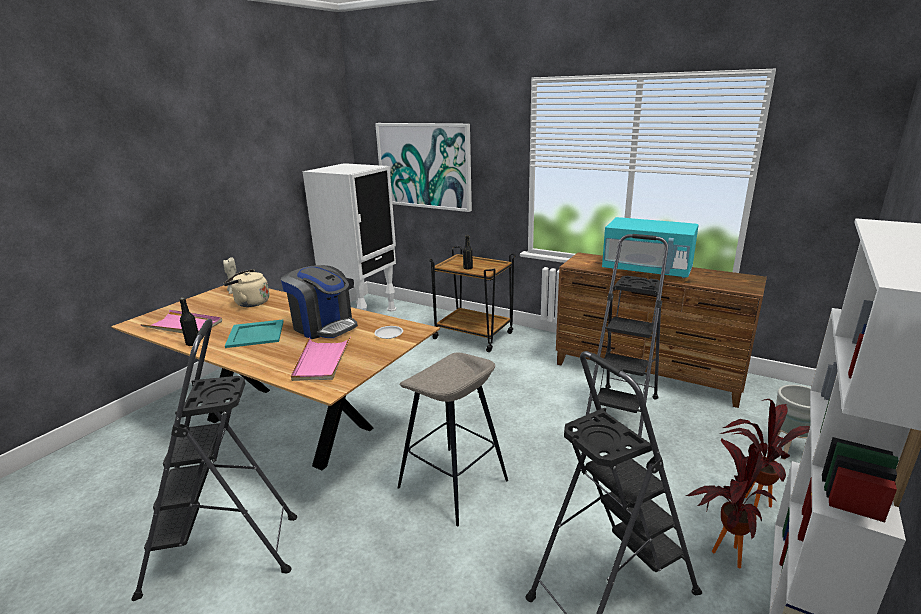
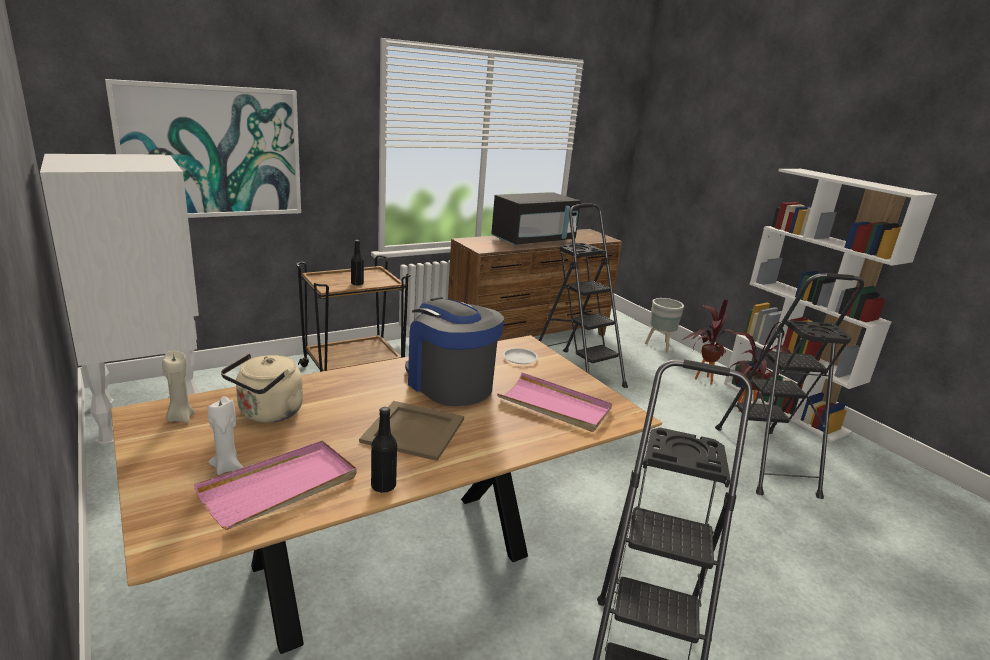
camera: 65 degrees left, 0 degrees up
(196, 312) = (227, 467): none -> white candle
(256, 334) = (414, 430): turquoise tray -> beige tray
(323, 326) = (449, 384): coffee machine -> coffee machine turned 105 degrees counterclockwise
(453, 484) = (611, 479): grey stool -> none
(647, 270) = (533, 241): turquoise microwave -> black microwave

